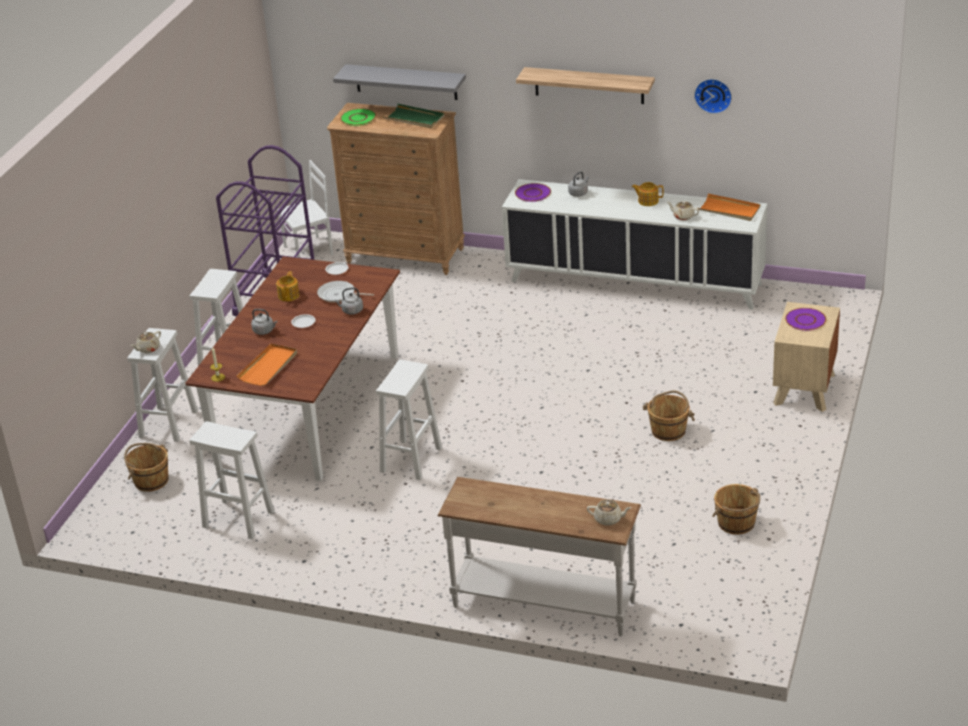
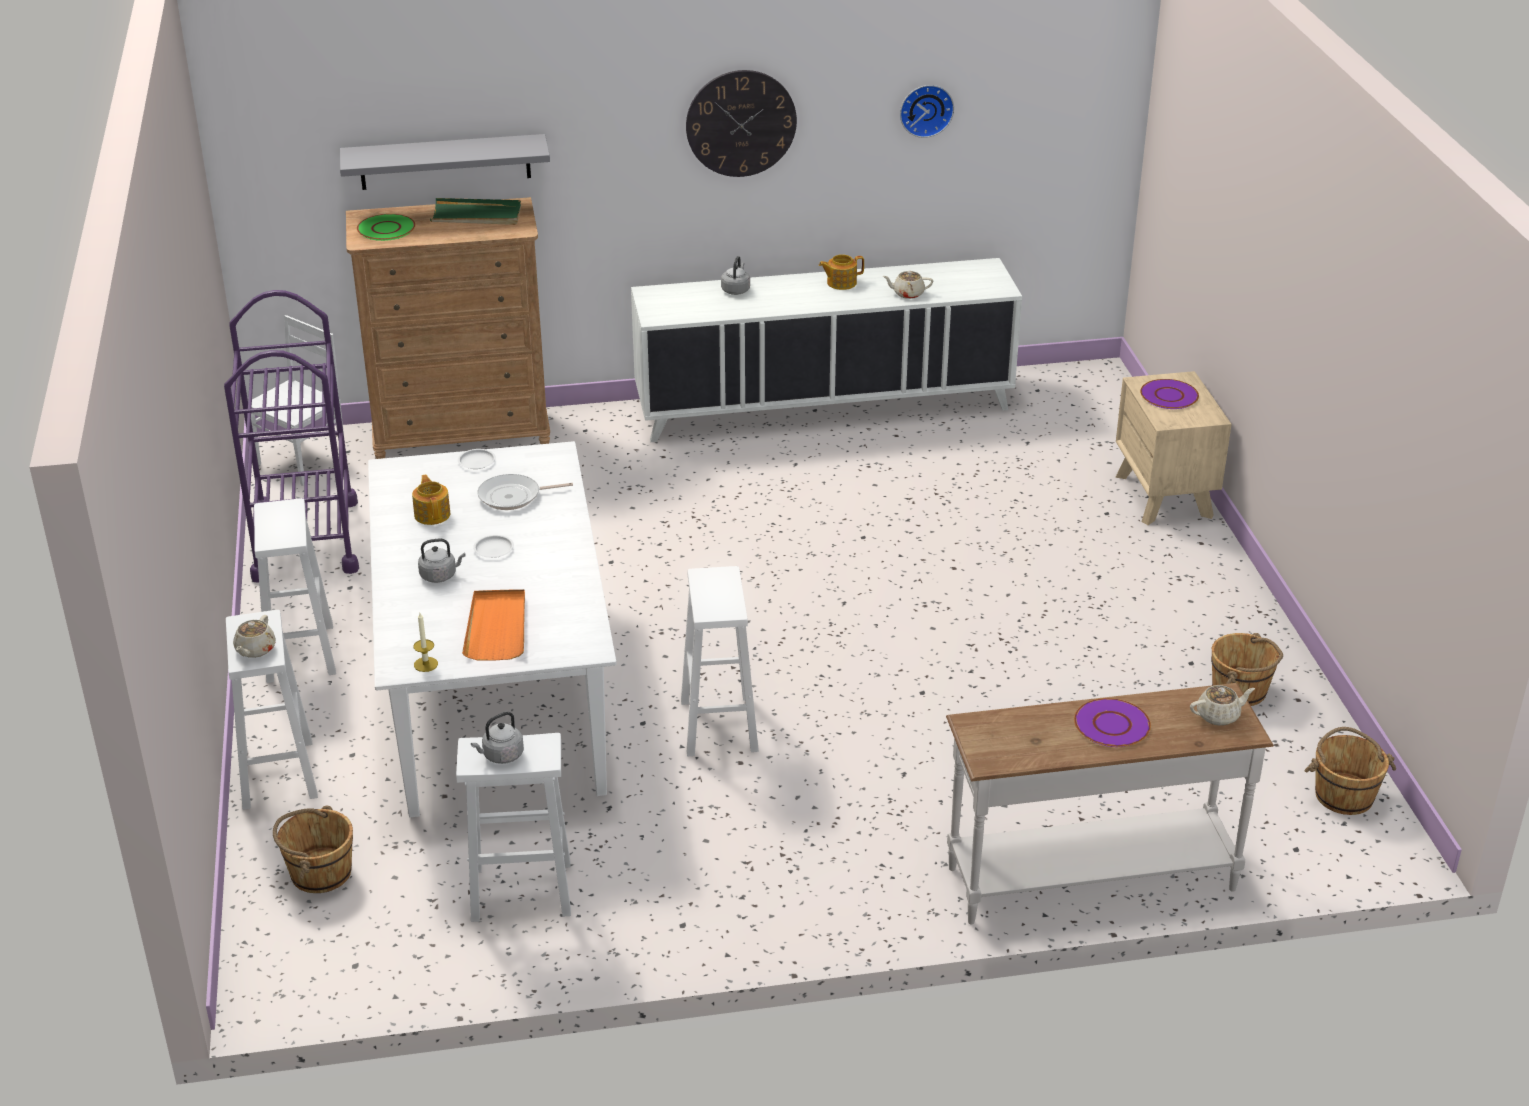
camera: 30 degrees left, 0 degrees up
(310, 408) = (497, 691): brown dining table -> white dining table
(351, 311) = (555, 515): grey kettle -> grey kettle (501, 756)
(533, 193) = (671, 302): purple plate -> purple plate (1112, 725)
(589, 85) = (741, 123): shelf -> wall clock
(668, 430) = (1043, 591): brown bucket -> brown bucket (1343, 795)
(729, 210) = (959, 274): orange tray -> none

